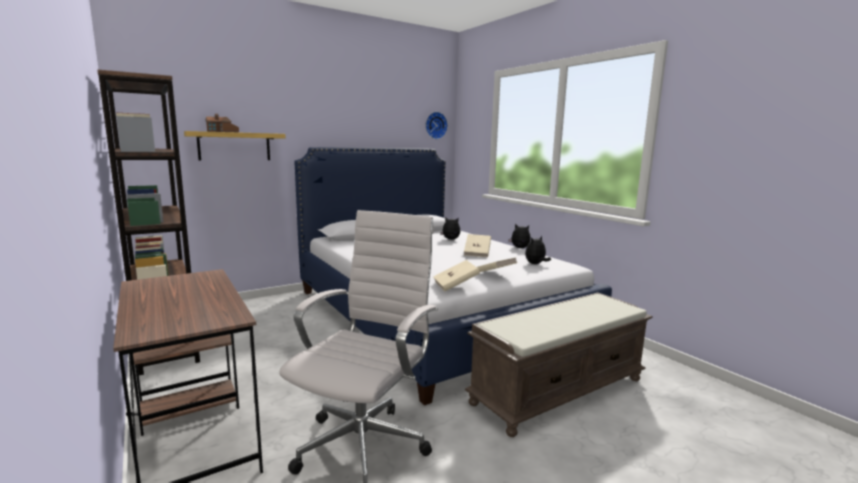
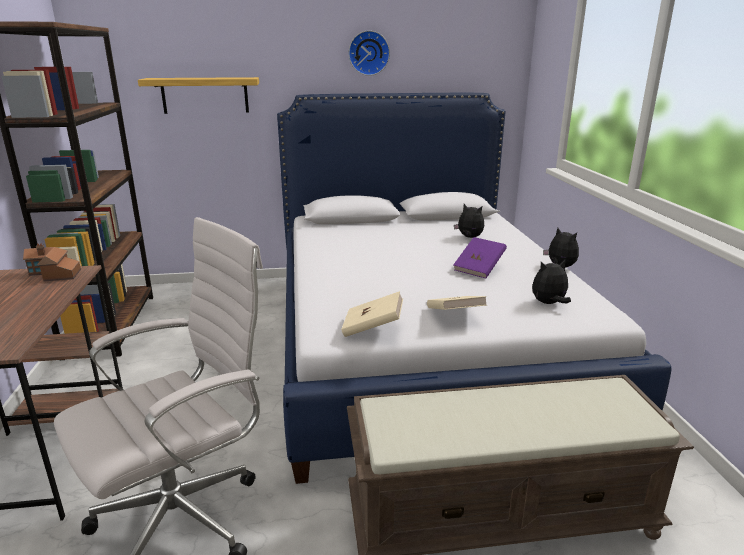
camera: 25 degrees right, 10 degrees up
(223, 132) = (186, 78): toy house -> toy house (54, 274)
(435, 125) = (495, 55): wall clock -> wall clock (368, 53)
(477, 253) = (479, 268): beige book -> purple book

